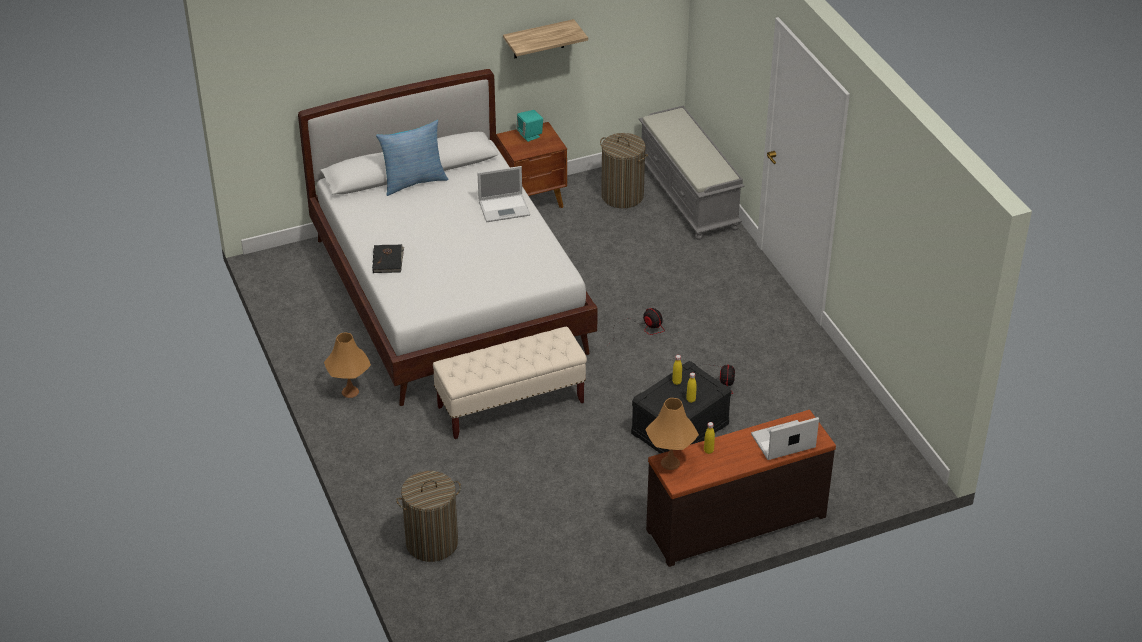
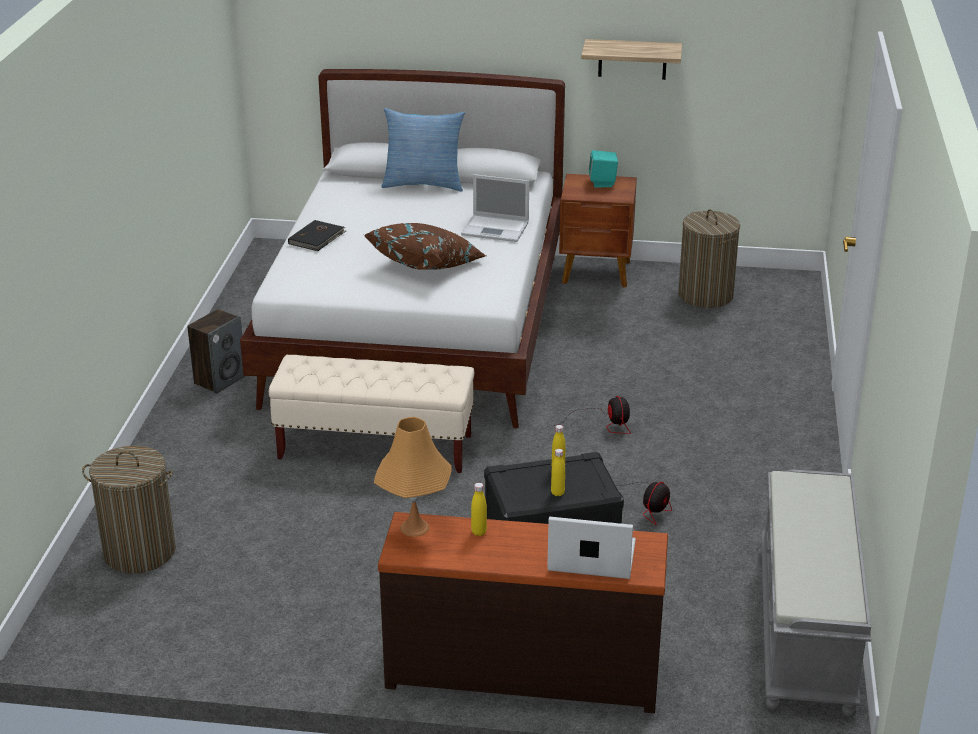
camera: 30 degrees right, 10 degrees down
(350, 391) = (220, 380): orange table lamp -> speaker
(487, 257) = (427, 264): none -> brown pillow
(689, 195) = (788, 316): grey bench -> grey bench (807, 628)

